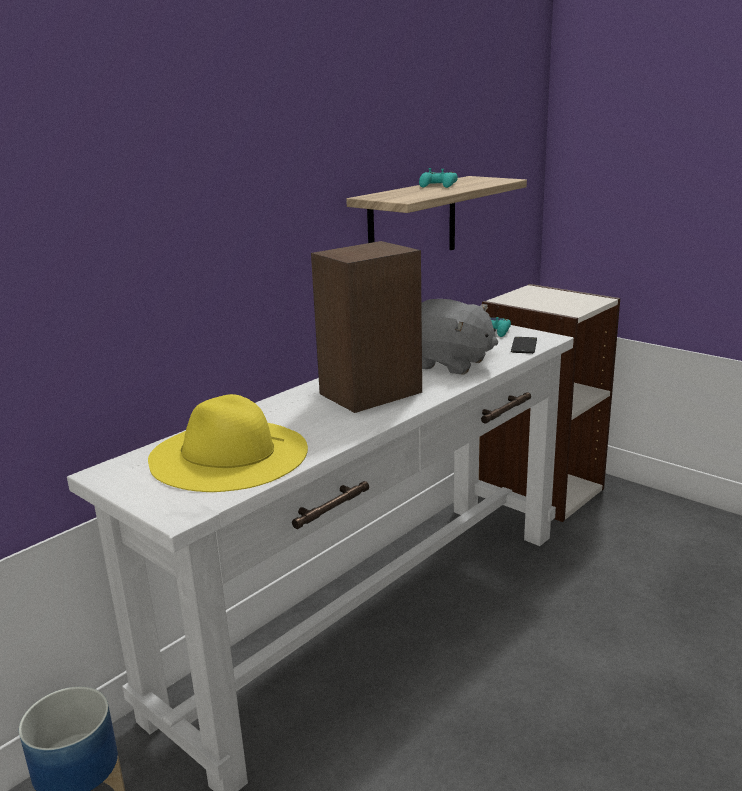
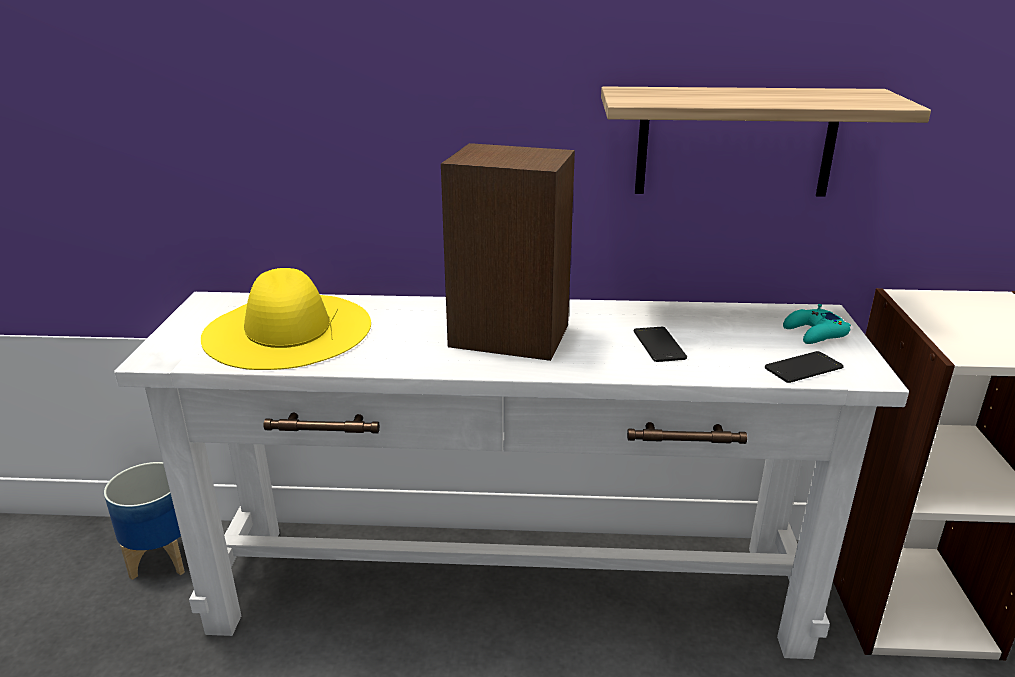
camera: 50 degrees right, 5 degrees up
(439, 185) = (767, 93): turquoise game controller -> none
(449, 364) = (659, 345): grey plush toy -> phone

